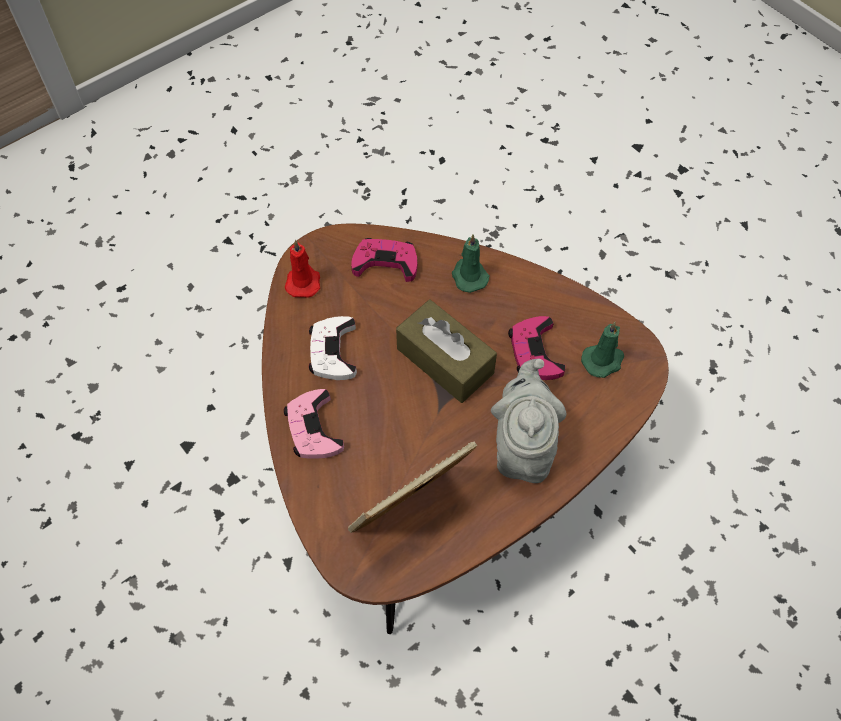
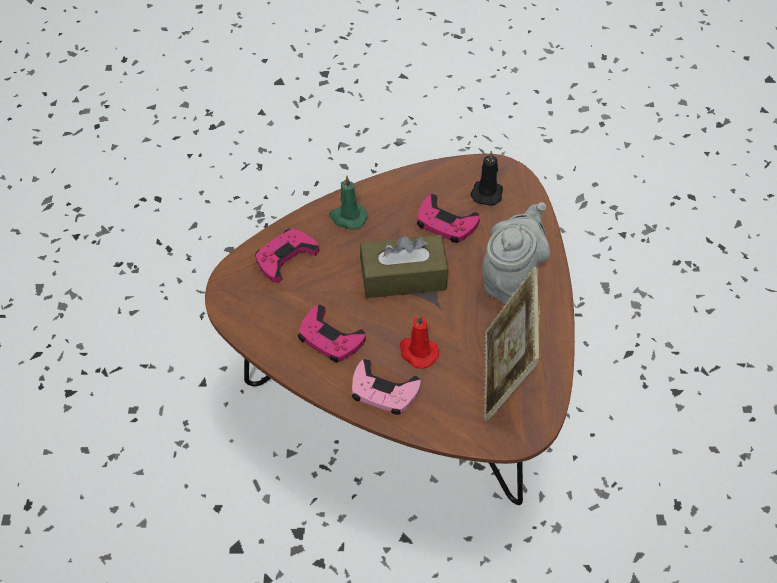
camera: 50 degrees left, 5 degrees down
(303, 281) = (248, 318): red candle -> red candle (417, 352)
(333, 352) = (330, 338): white game controller -> pink game controller
(523, 448) = (512, 279): grey teapot -> grey teapot turned 75 degrees clockwise
(603, 360) = (487, 192): green candle -> black candle

